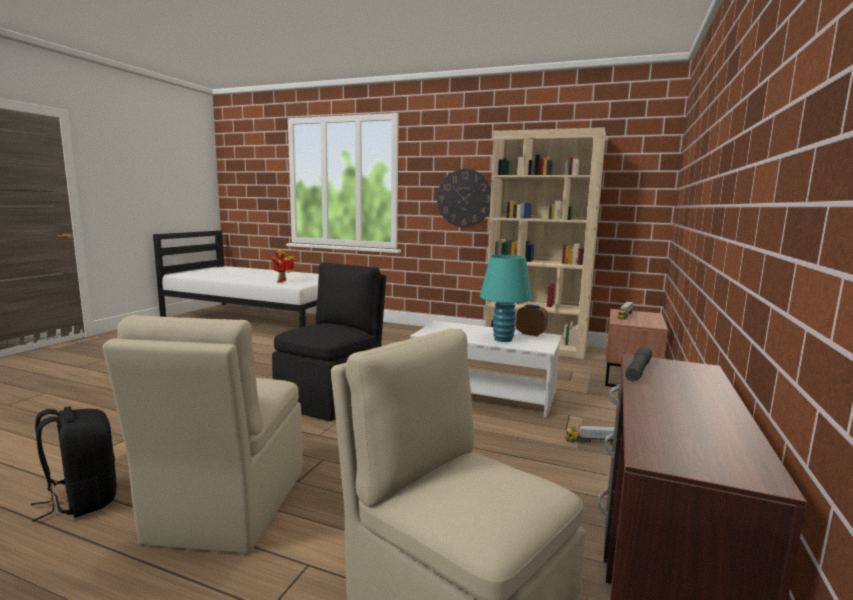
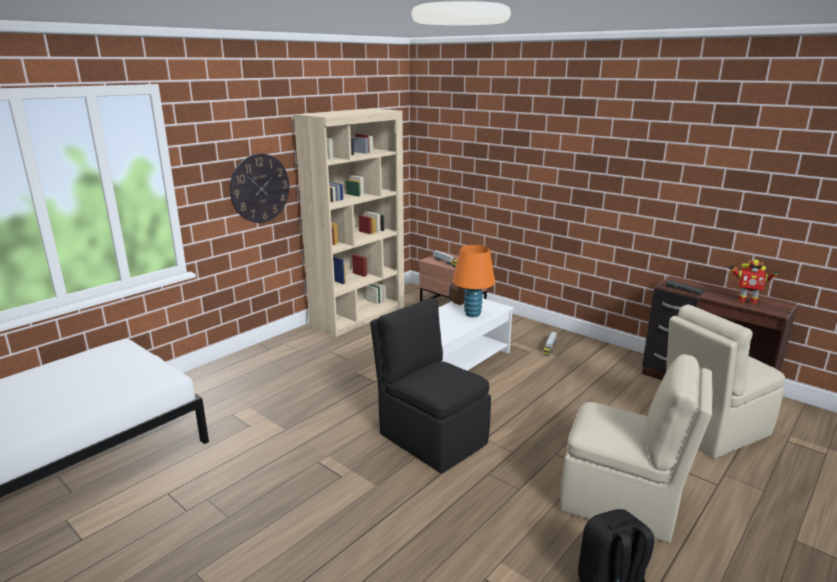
camera: 70 degrees left, 10 degrees up
(283, 281) = (123, 385): toy robot -> toy robot (746, 301)
(503, 339) = (472, 314): turquoise table lamp -> orange table lamp

